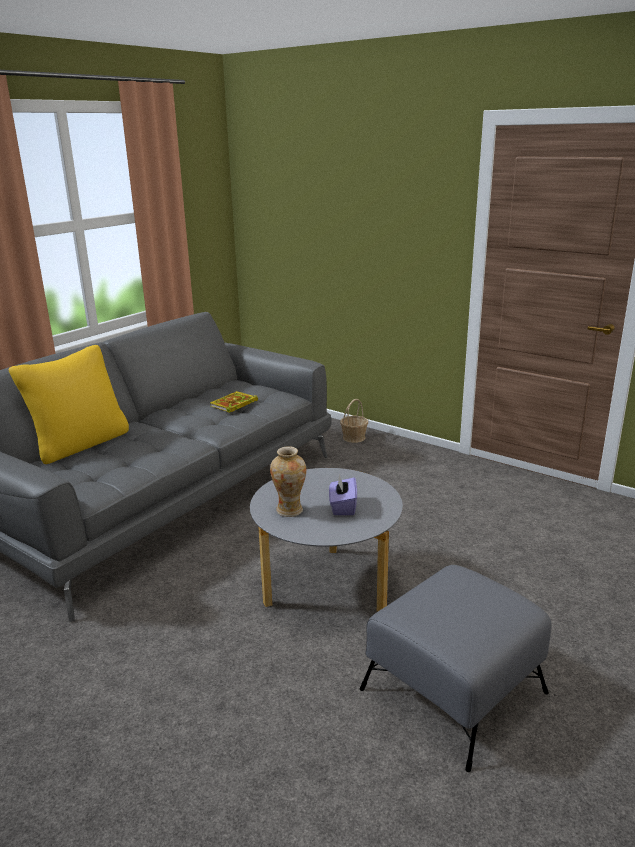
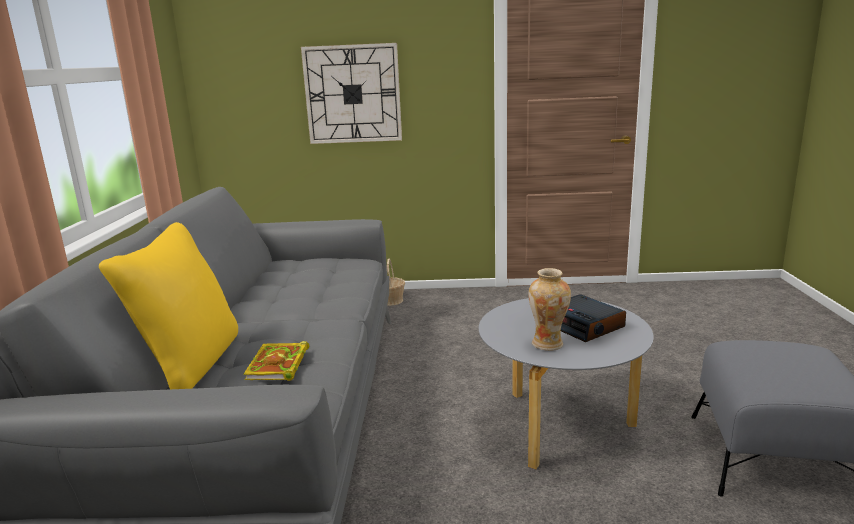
camera: 35 degrees left, 5 degrees down
(233, 405) = (317, 279): book -> book (278, 366)
(343, 507) = (585, 326): purple tissue box -> alarm clock
(349, 240) = (352, 94): none -> wall clock

